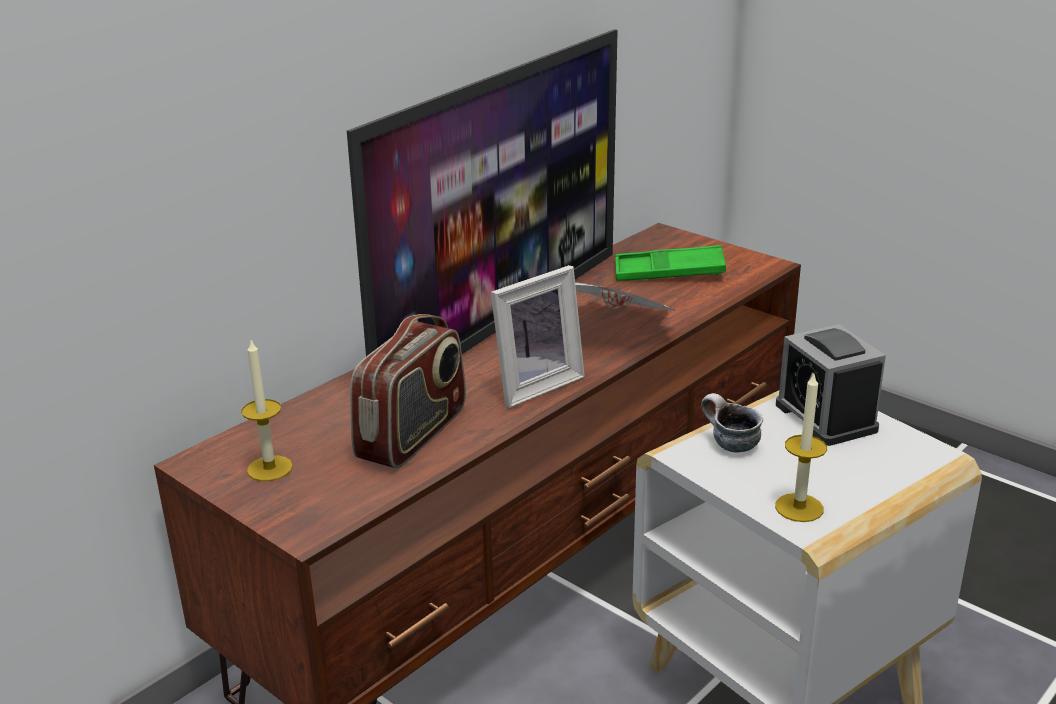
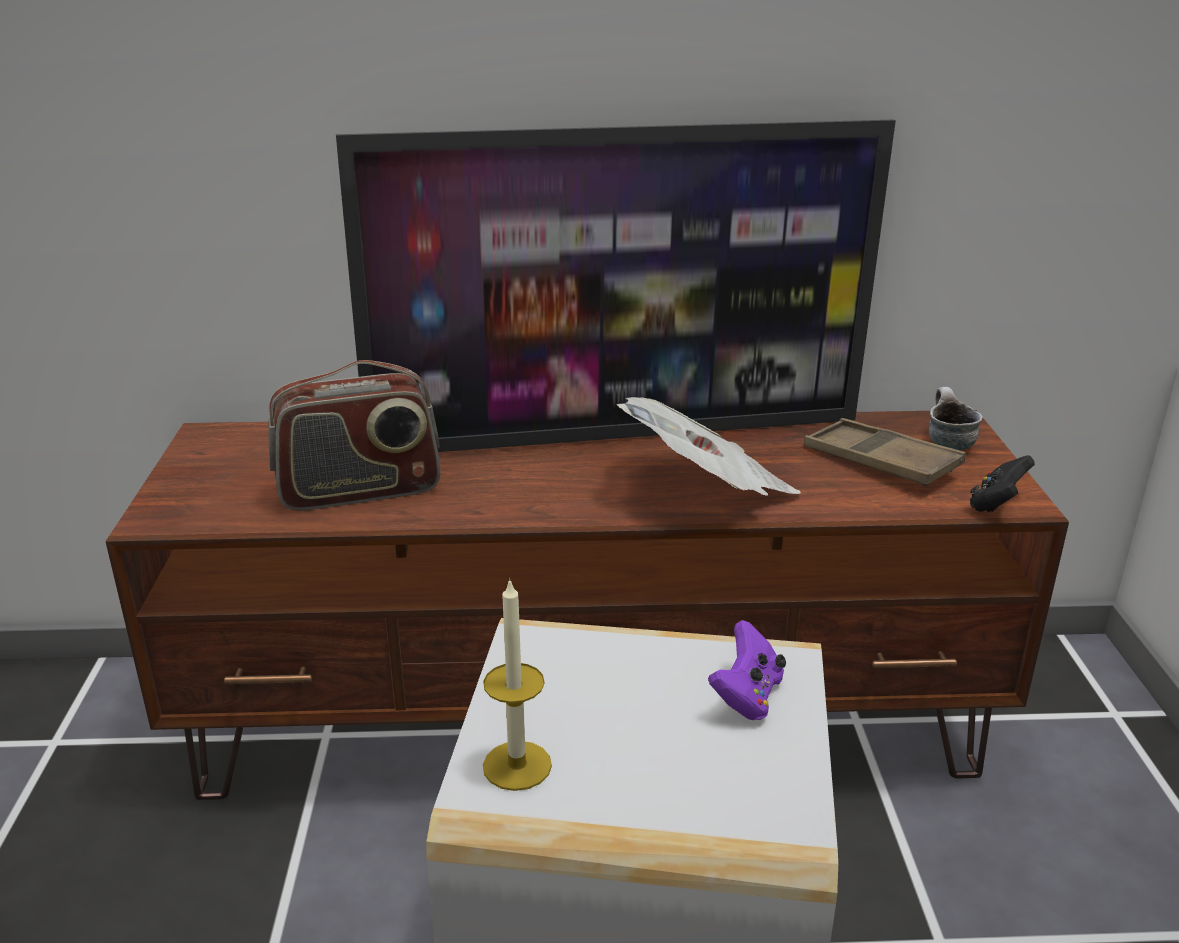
camera: 45 degrees right, 0 degrees up
(269, 468) = (229, 463): candle -> none
(534, 385) = (530, 501): picture frame -> none
(669, 272) = (880, 462): green tray -> brown tray
(728, 445) = (585, 658): mug -> mug (946, 443)
(759, 270) = (996, 504): none -> black game controller
(825, 417) = (747, 696): alarm clock -> purple game controller

